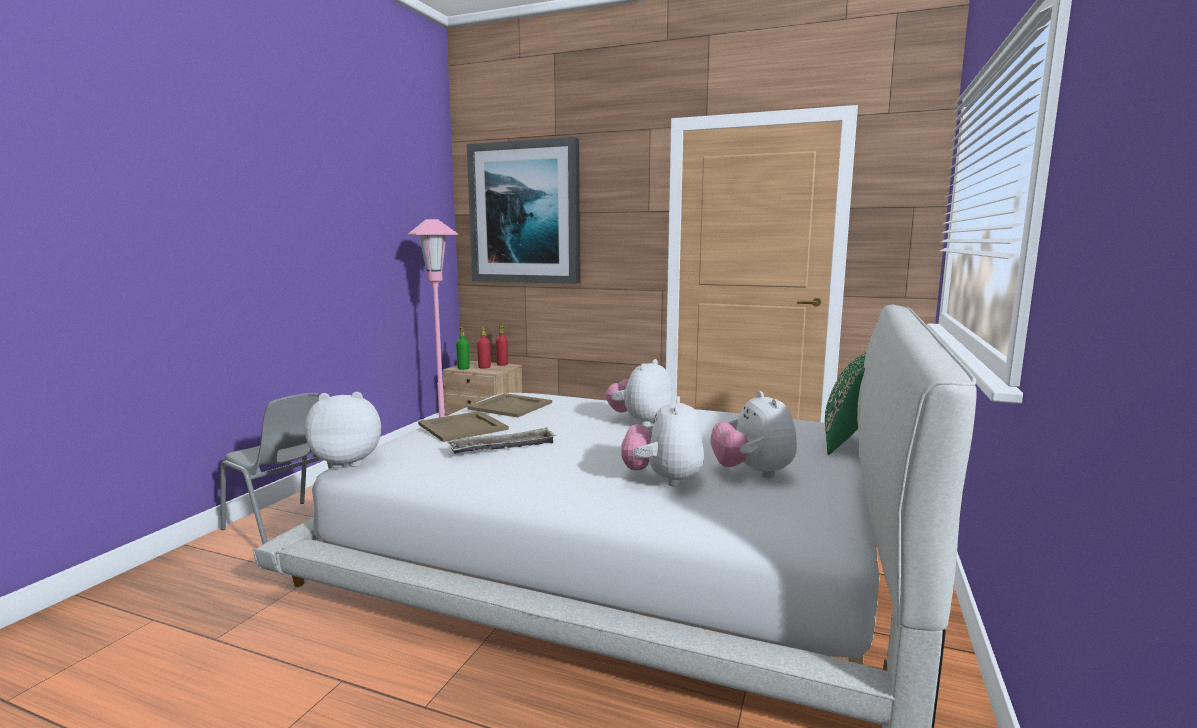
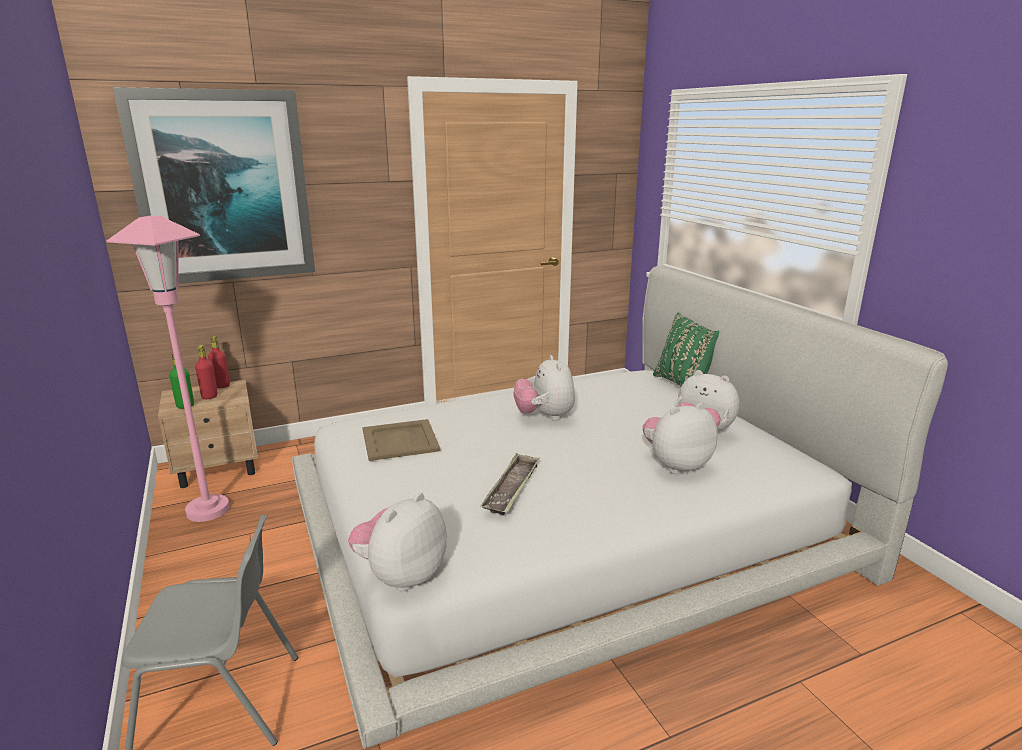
camera: 45 degrees left, 10 degrees up
(463, 427) = (421, 483): beige tray -> none
(663, 480) = (675, 465): plush toy -> plush toy turned 105 degrees clockwise

